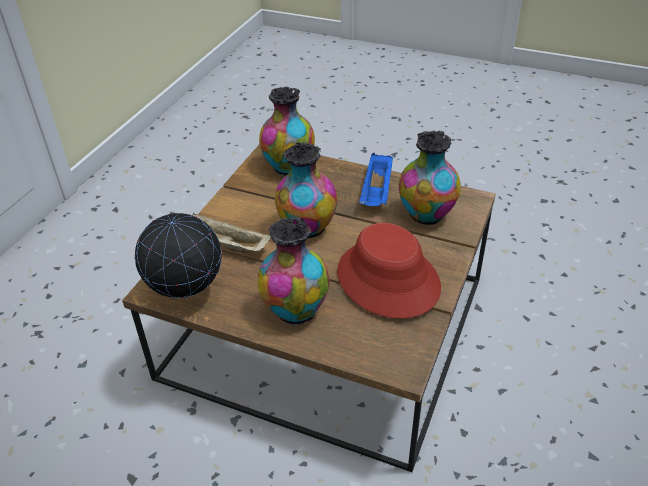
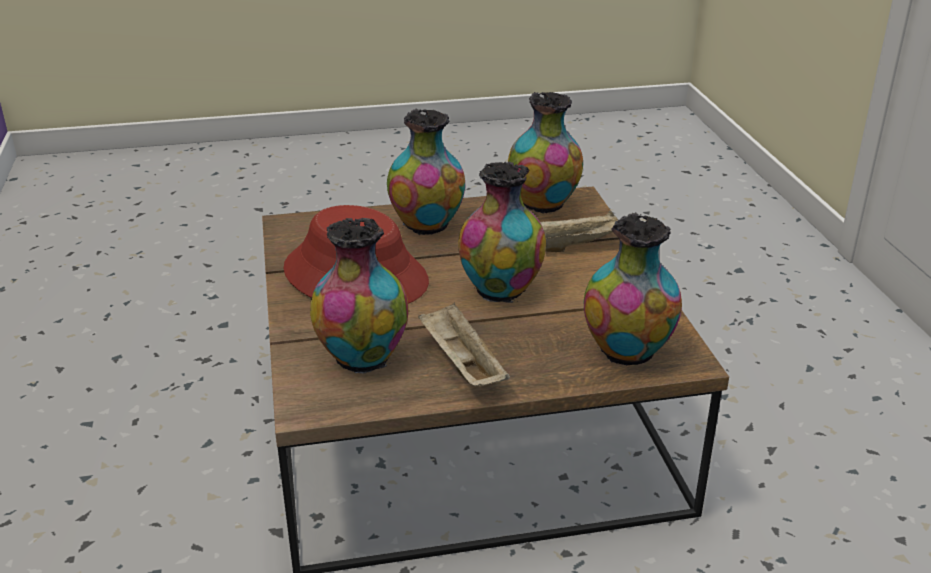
camera: 145 degrees right, 10 degrees down
(187, 293) = (543, 205): globe -> vase
(377, 192) = (460, 364): blue tray -> beige tray

